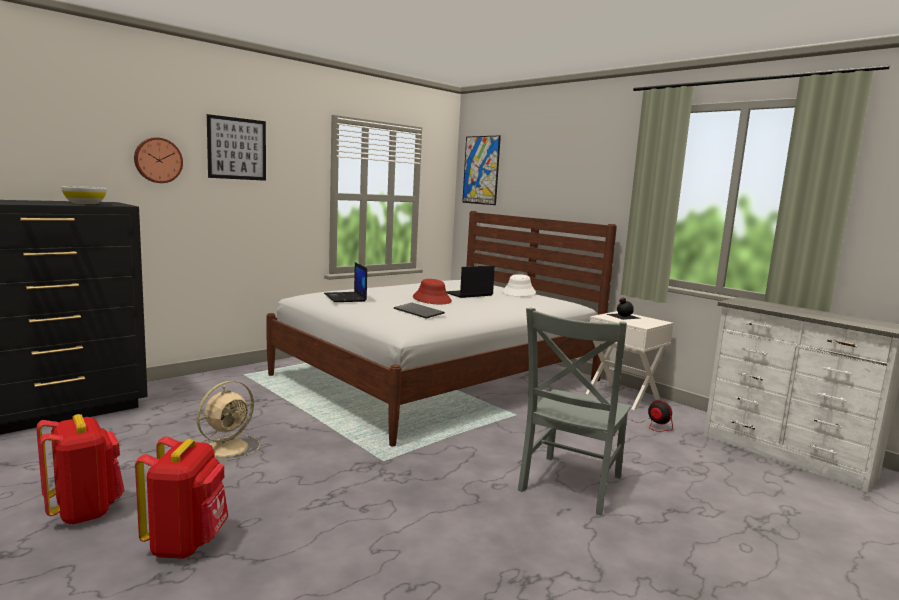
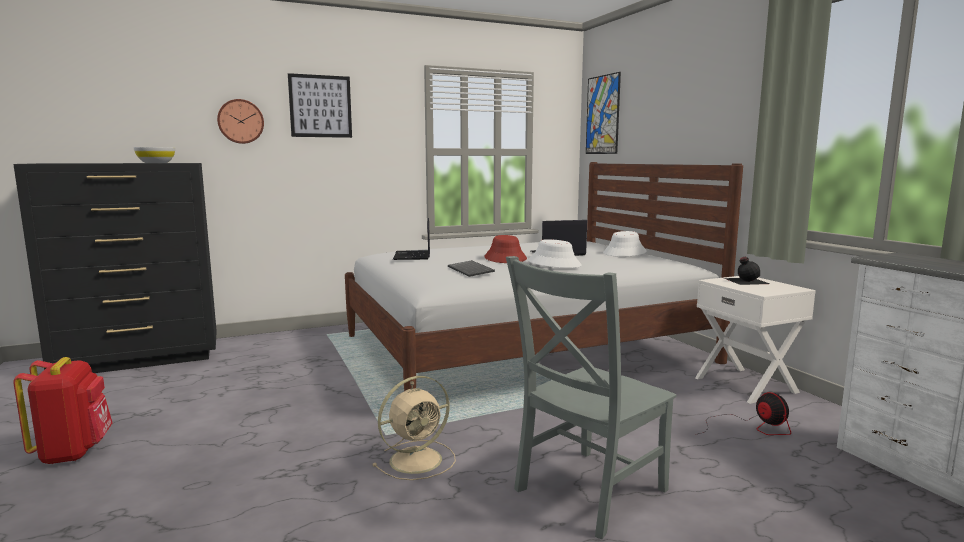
camera: 20 degrees right, 0 degrees up
(186, 543) = (122, 498): red backpack -> none
(228, 447) = (249, 404): beige fan -> beige fan (418, 459)
(478, 304) = (554, 263): none -> white hat

